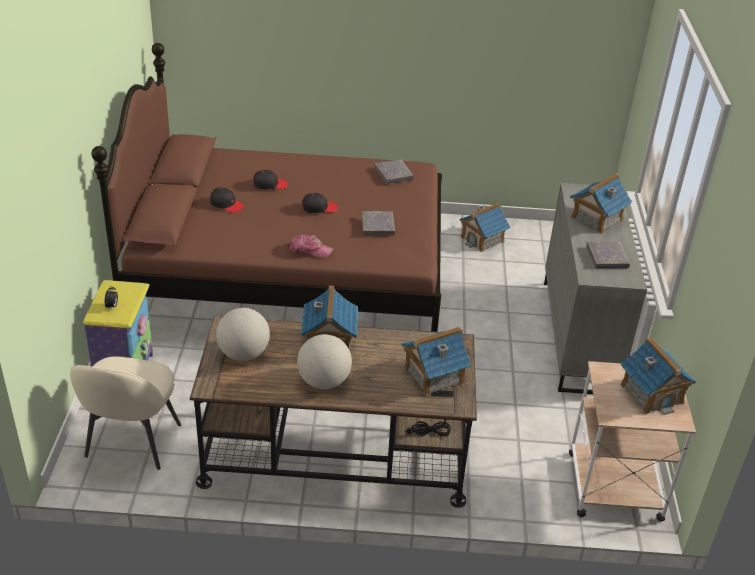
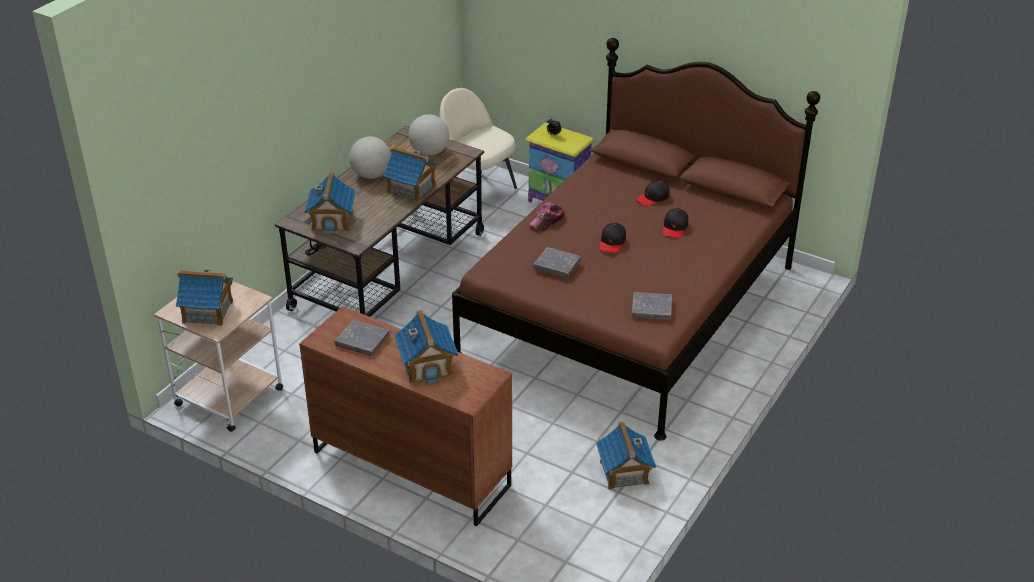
camera: 120 degrees right, 0 degrees up
(579, 336) = (410, 469): grey dresser -> brown dresser

